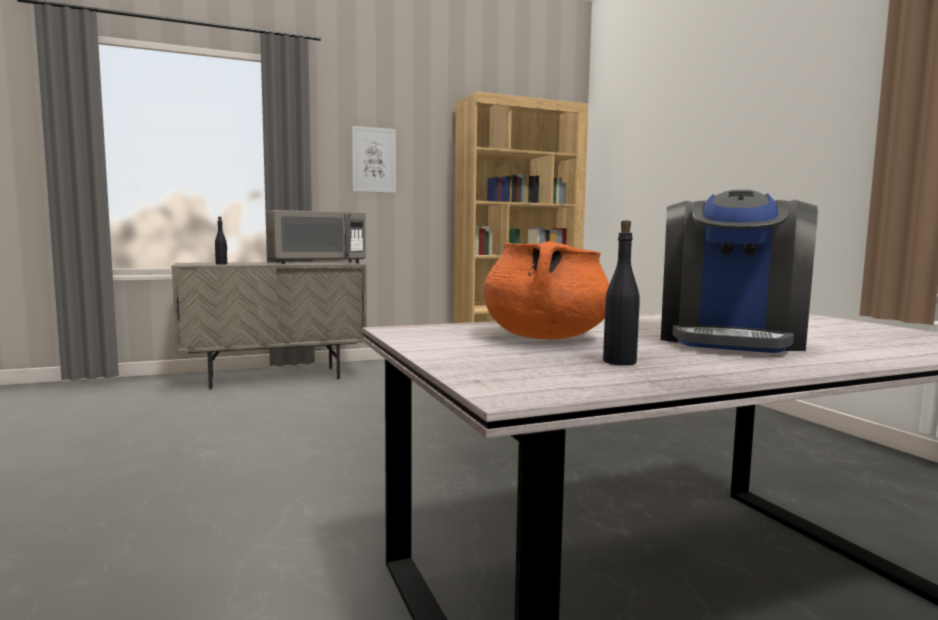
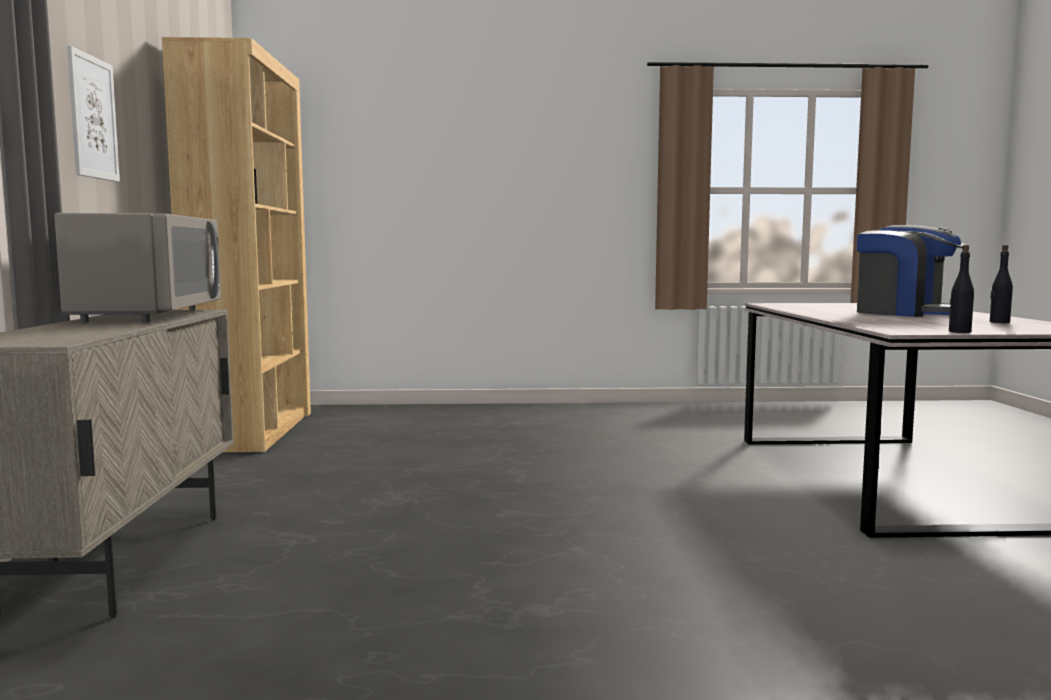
camera: 70 degrees left, 0 degrees up
(221, 264) = (86, 334): black bottle -> black bottle (959, 332)
(545, 337) = (919, 322): orange cooking pot -> none

